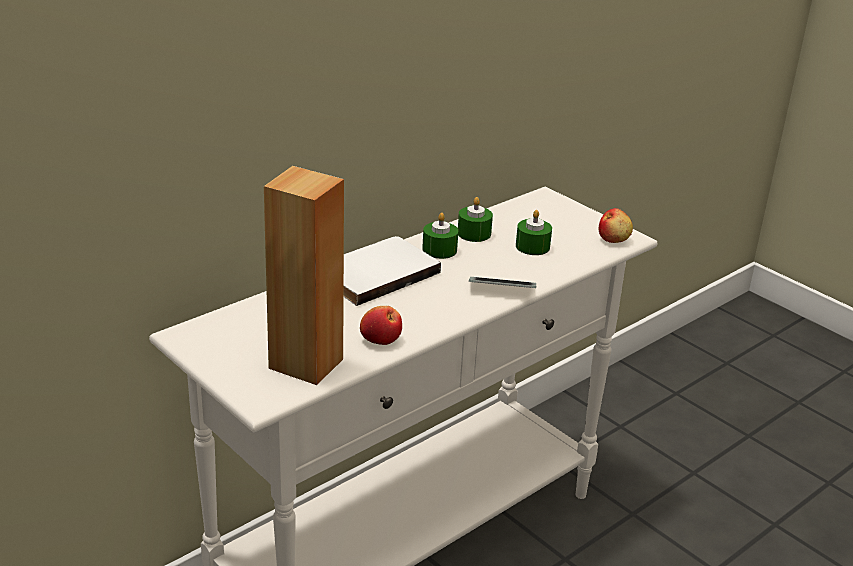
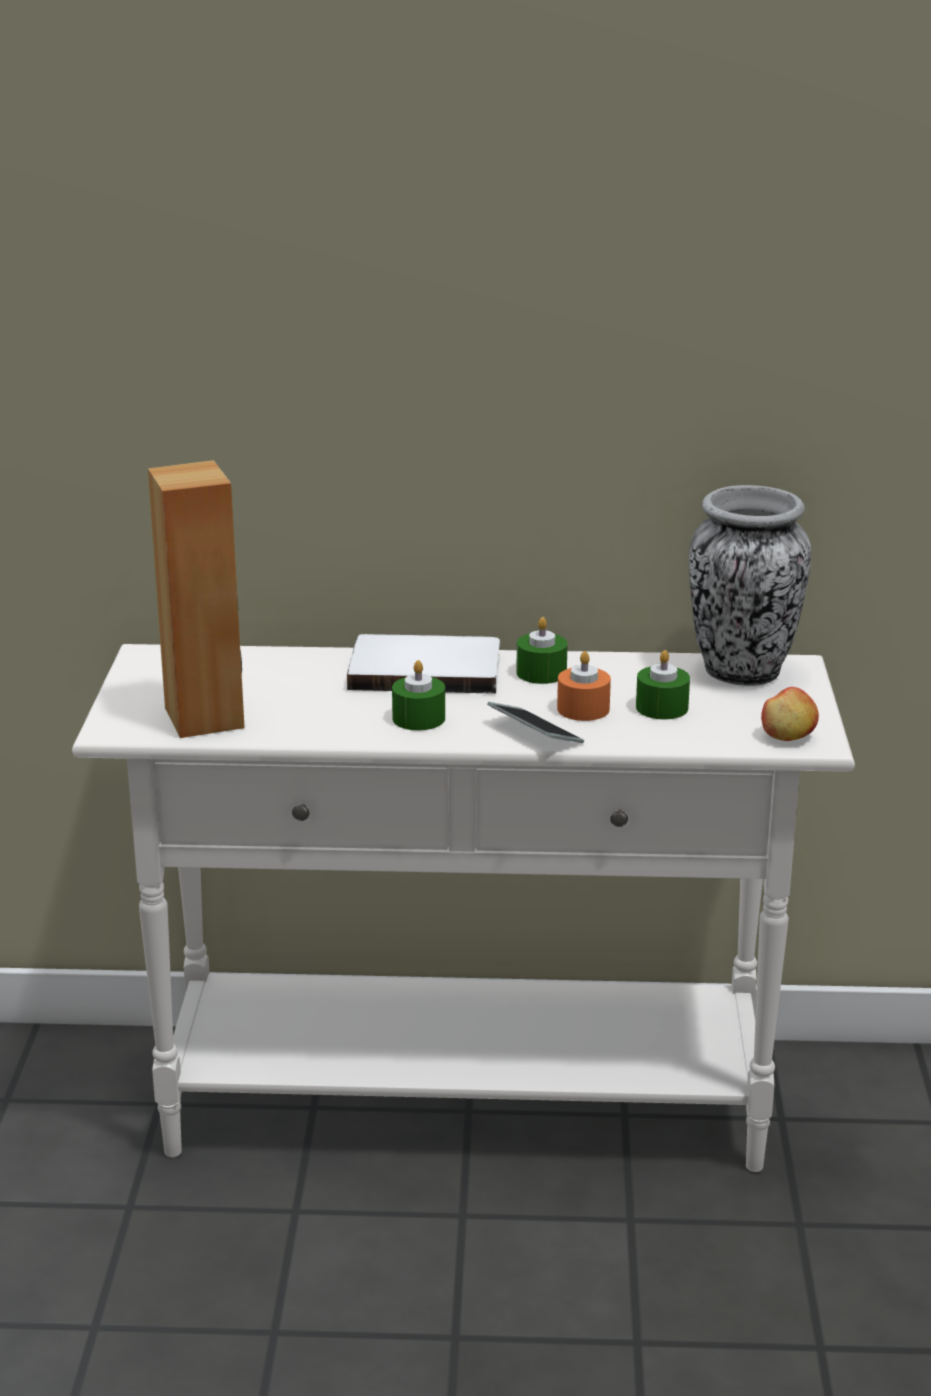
camera: 45 degrees right, 5 degrees down
(380, 339) = (313, 726): apple -> none
(474, 233) = (616, 671): green candle -> green candle (418, 718)
(498, 263) = (583, 709): none -> orange candle
(531, 210) = (742, 672): none -> vase

